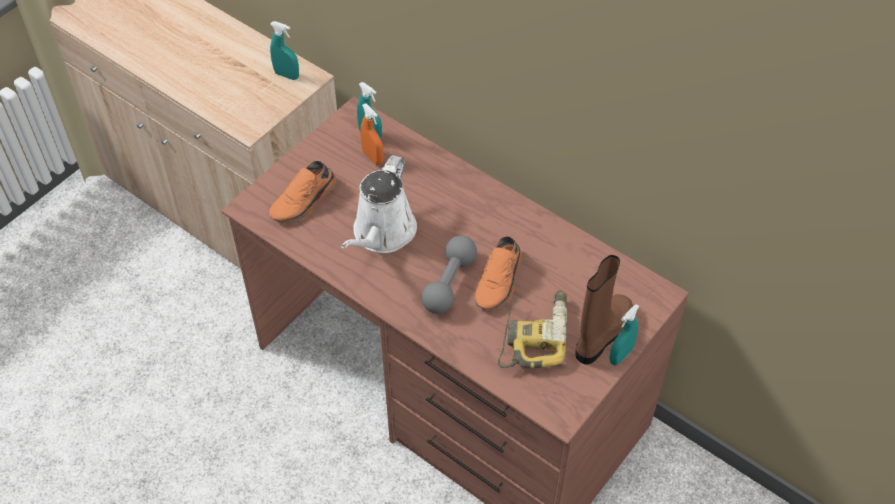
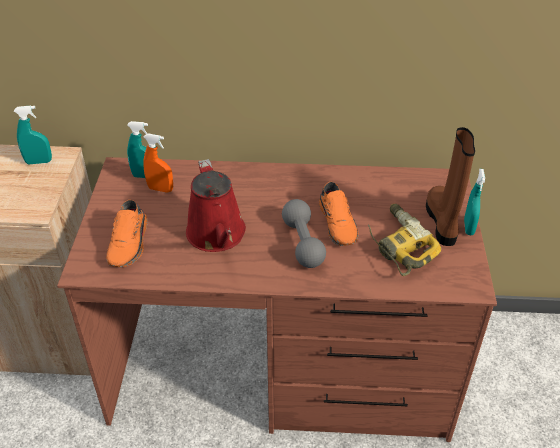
camera: 35 degrees left, 10 degrees down
(382, 234) = (217, 236): white watering can -> red watering can

